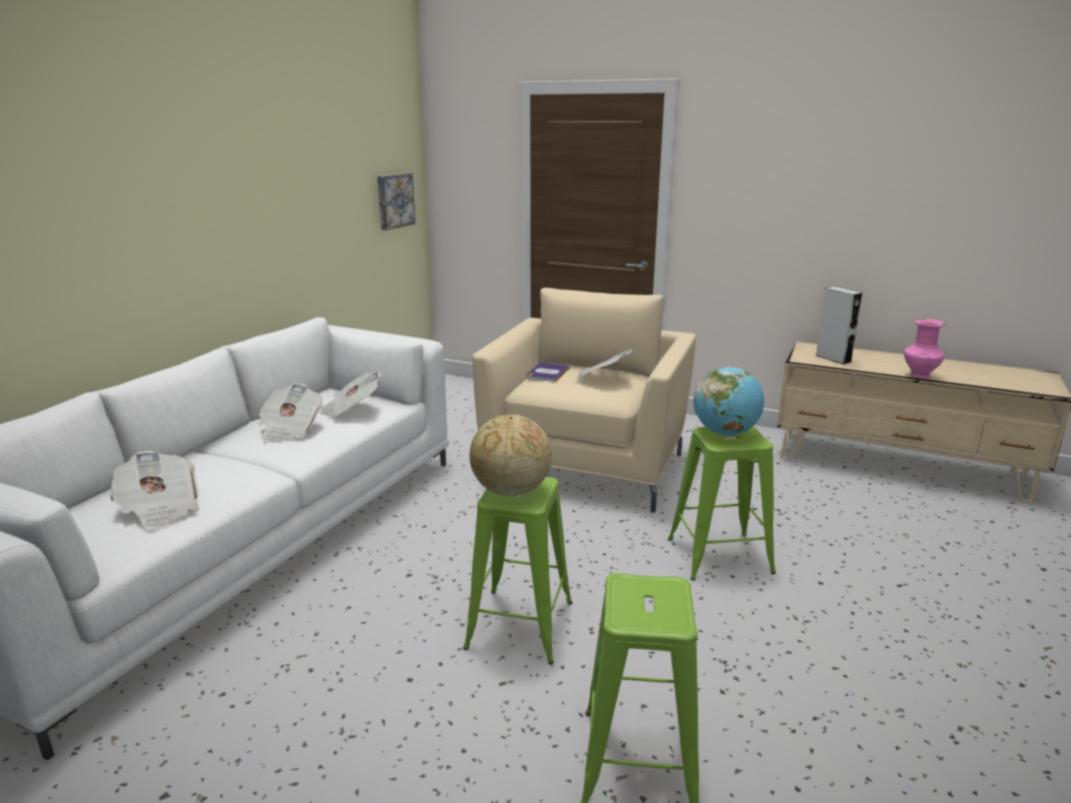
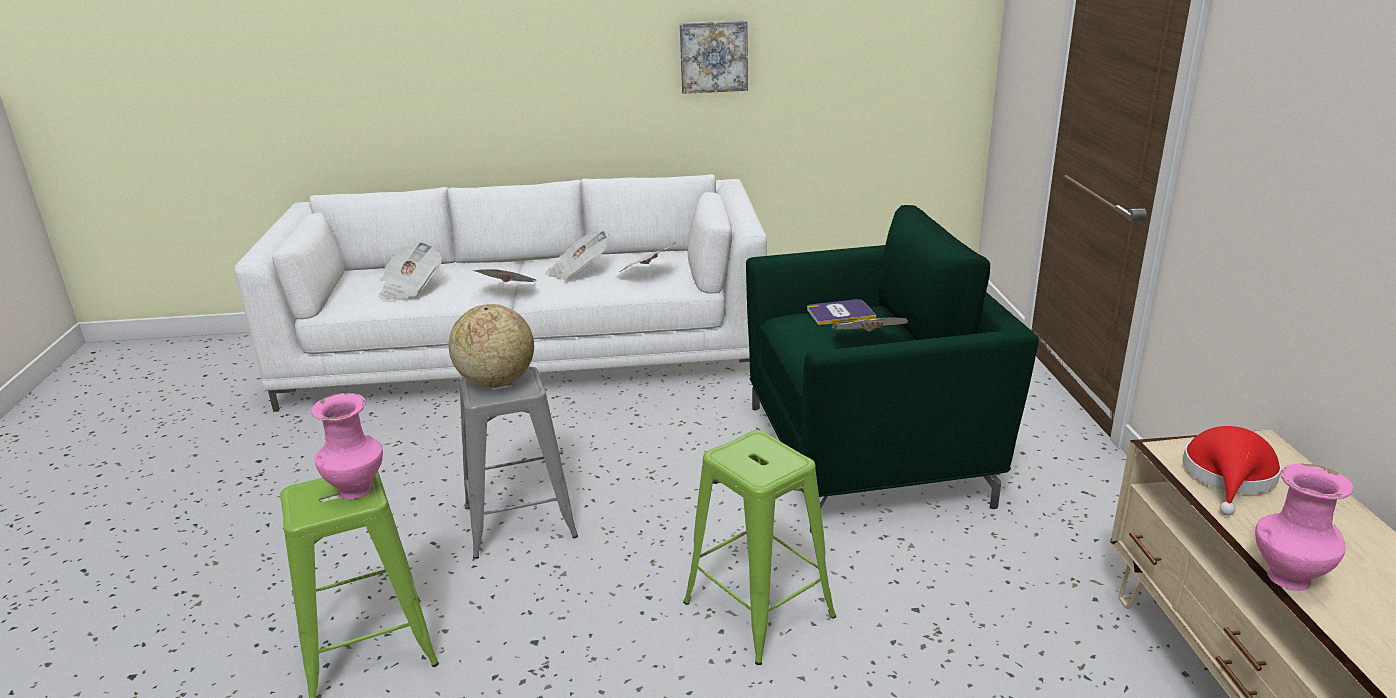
camera: 60 degrees right, 5 degrees up
(274, 466) = (509, 292): none -> newspaper
(394, 200) = (922, 53): picture -> picture (713, 56)
(519, 625) = (519, 522): green stool -> grey stool
(587, 466) = (869, 454): beige armchair -> green armchair
(649, 587) = (357, 490): none -> pink vase
(725, 433) = (762, 452): globe -> none
(833, 359) = (1229, 477): grey speaker -> red hat

